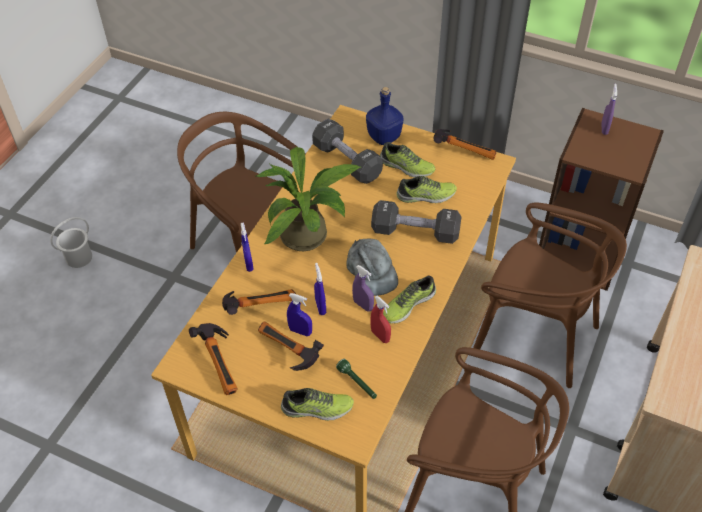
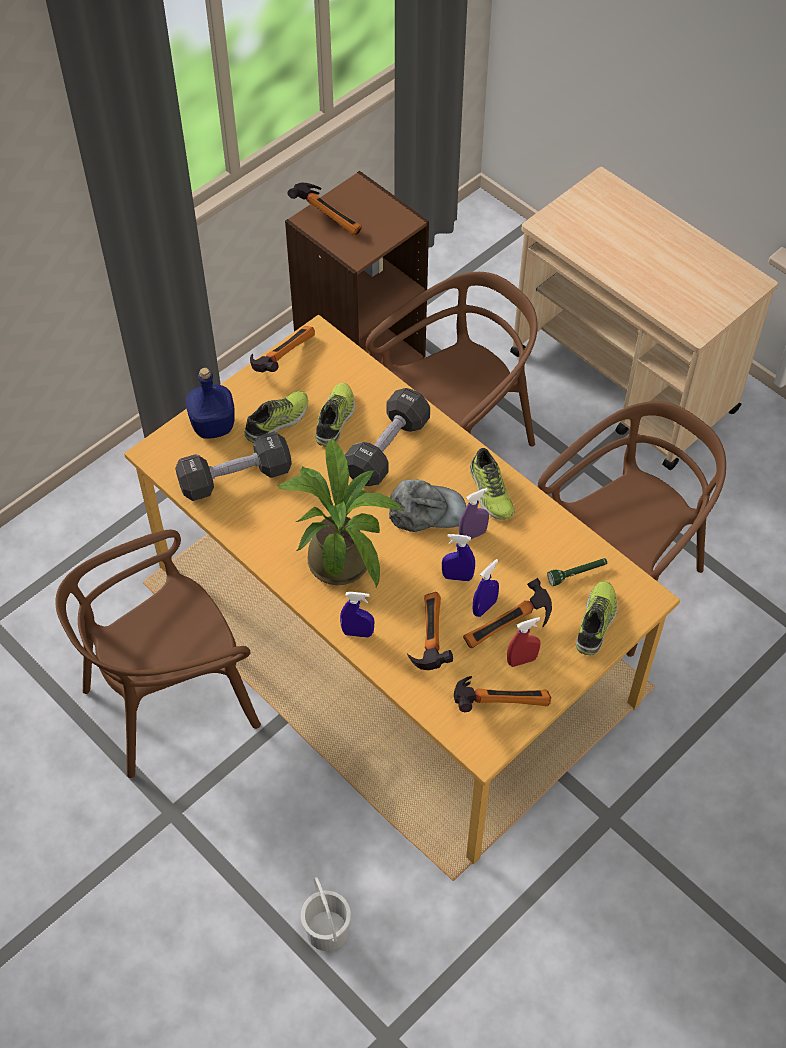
camera: 70 degrees left, 5 degrees up
(78, 257) = (66, 939): white bucket -> white bucket (326, 931)
(380, 336) = (522, 532): red spray bottle -> red spray bottle (522, 660)
(604, 128) = (329, 216): purple spray bottle -> hammer

